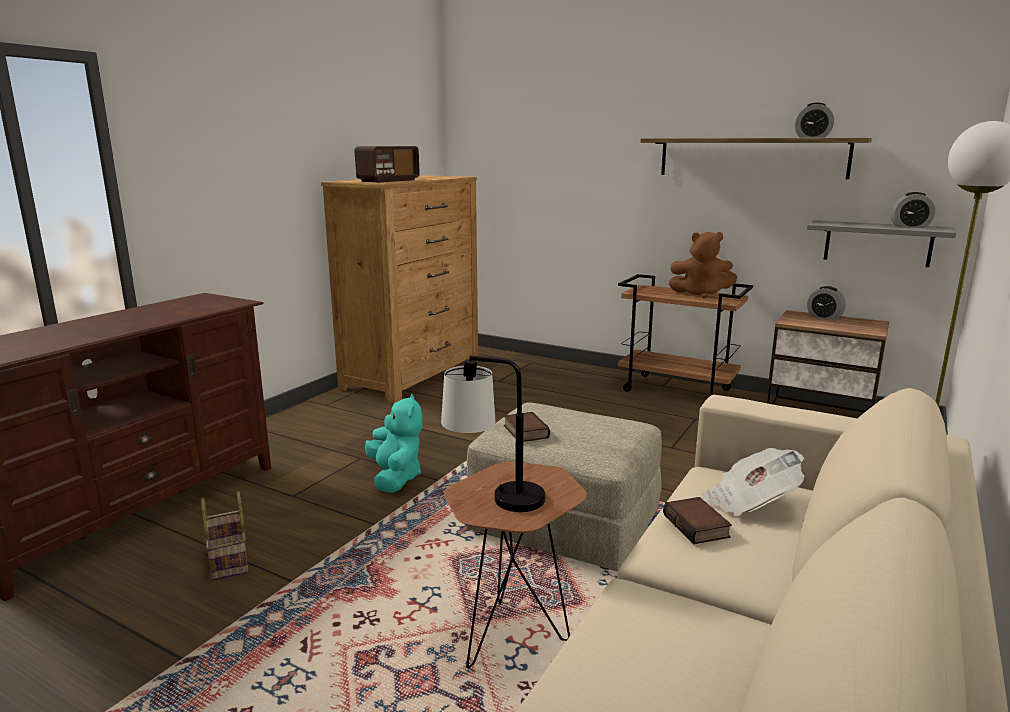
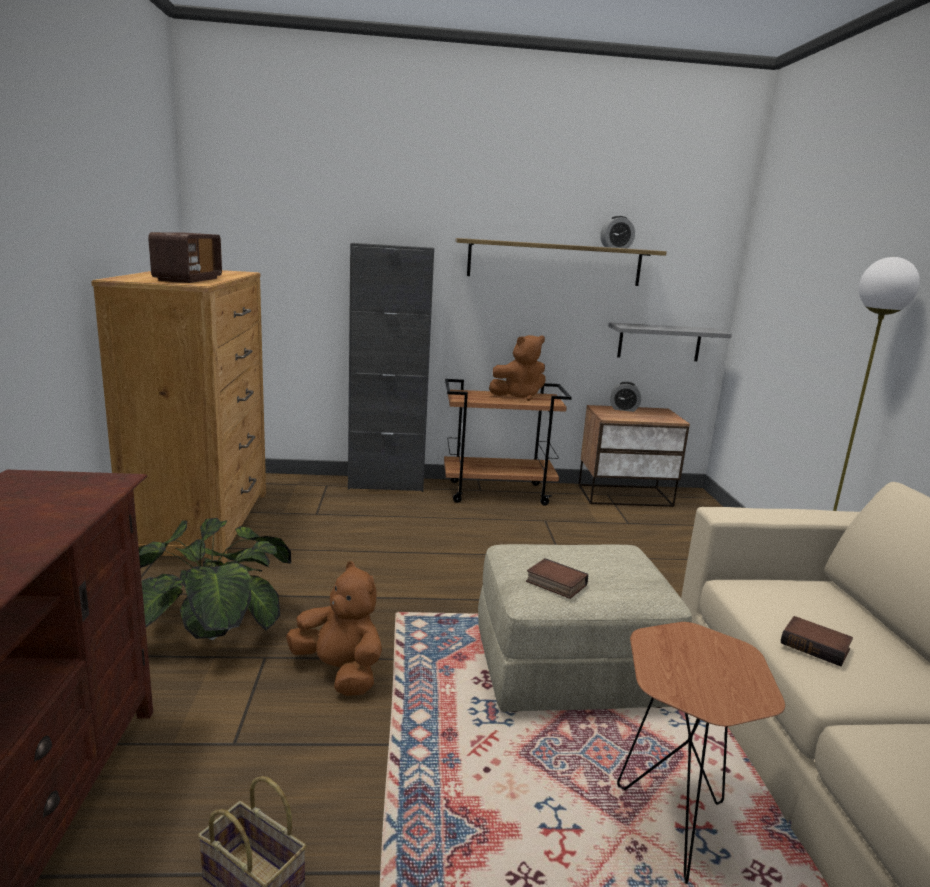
camera: 35 degrees left, 0 degrees up
(351, 433) = (213, 625): none -> potted plant
(395, 478) = (340, 672): turquoise plush toy -> brown plush toy
(494, 499) = (701, 683): table lamp -> none
(580, 369) = (386, 484): none -> black cabinet
(750, 502) = (809, 608): newspaper -> none
(910, 227) = (690, 328): alarm clock -> none

